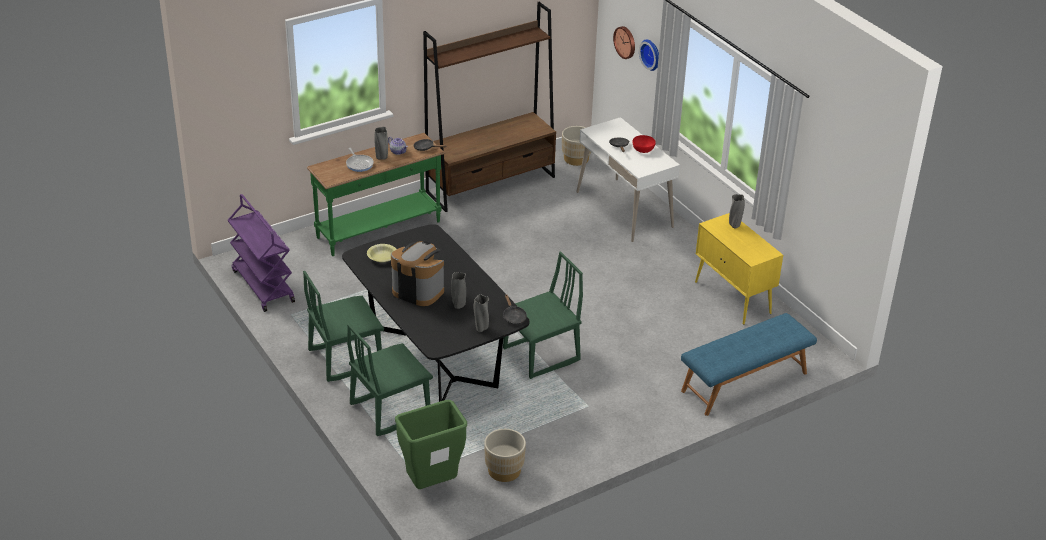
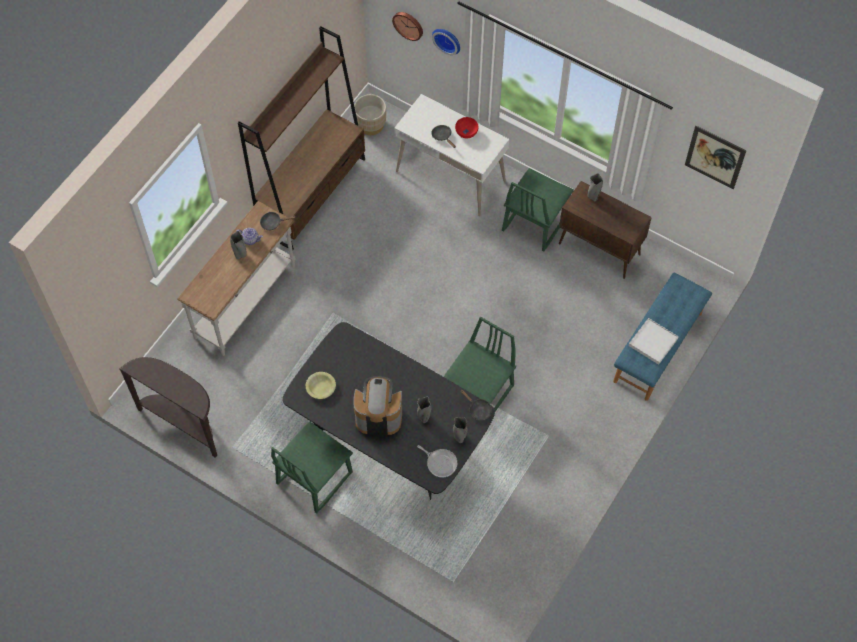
camera: 25 degrees left, 25 degrees up
(262, 286) = (184, 423): purple cart -> brown console table
(359, 164) = (225, 273): frying pan -> frying pan (440, 463)
(379, 230) = (246, 302): green console table -> white console table
(389, 409) = (388, 519): green chair -> green chair (534, 222)
(432, 484) = (472, 584): green trash can -> none
(504, 470) = (521, 541): beige planter -> none
(729, 350) = (653, 342): none -> white tray
(733, 298) = (600, 249): yellow cabinet -> brown cabinet
(845, 170) = (715, 157): none -> picture

